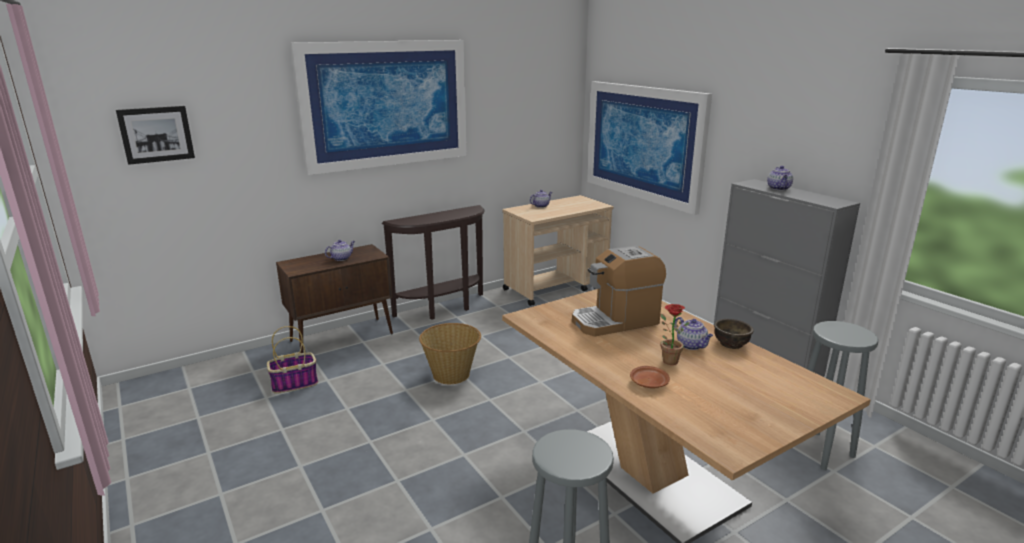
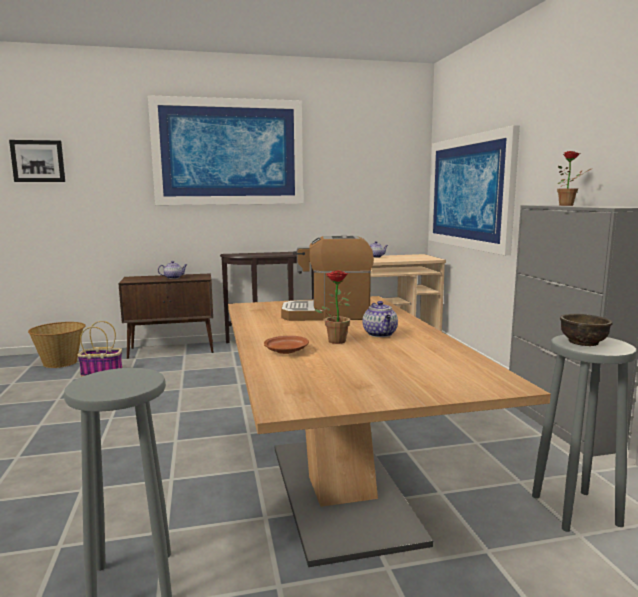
camera: 20 degrees right, 10 degrees down
(452, 374) = (230, 384): basket -> basket (61, 362)
(730, 344) = (428, 337): brown bowl -> brown bowl (582, 342)
(779, 188) = (569, 205): teapot -> potted plant

